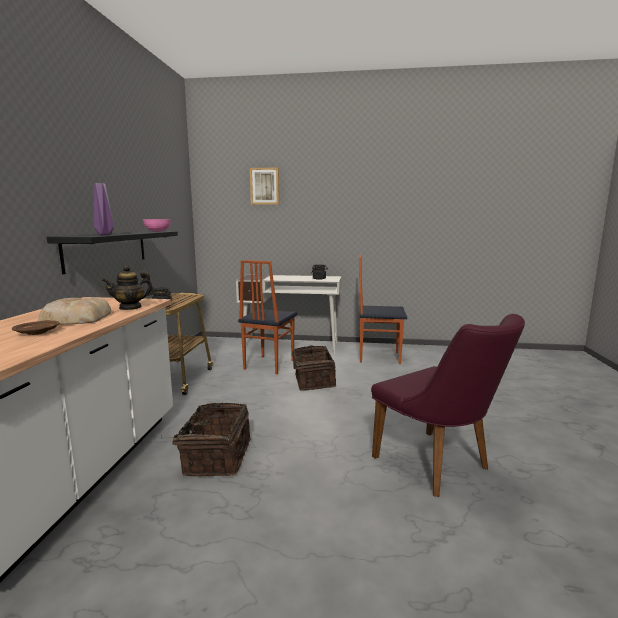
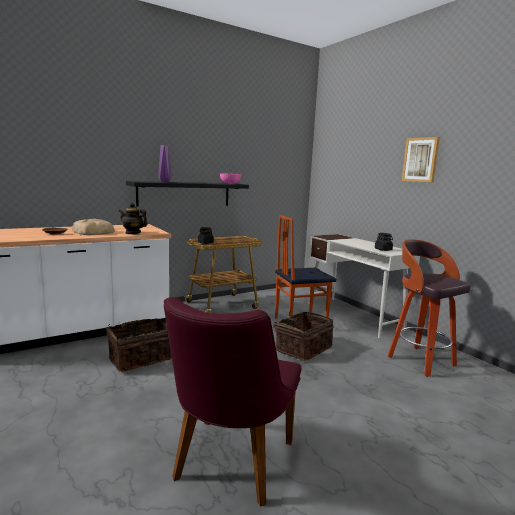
camera: 50 degrees right, 0 degrees up
(264, 186) = (364, 145): picture -> picture (420, 160)
(378, 357) = (419, 360): chair -> stool

